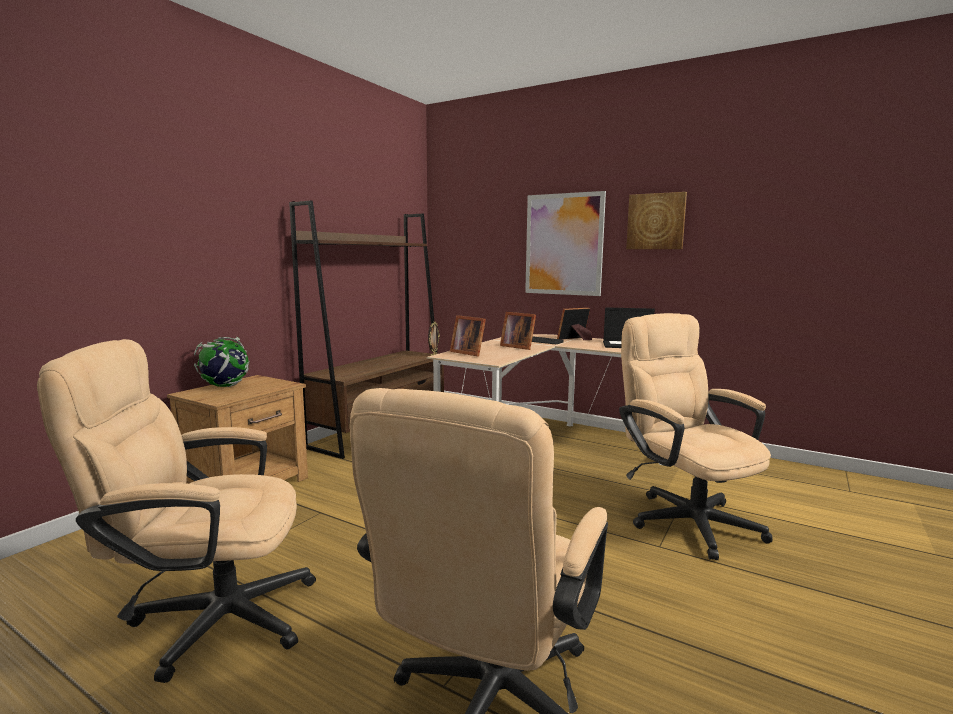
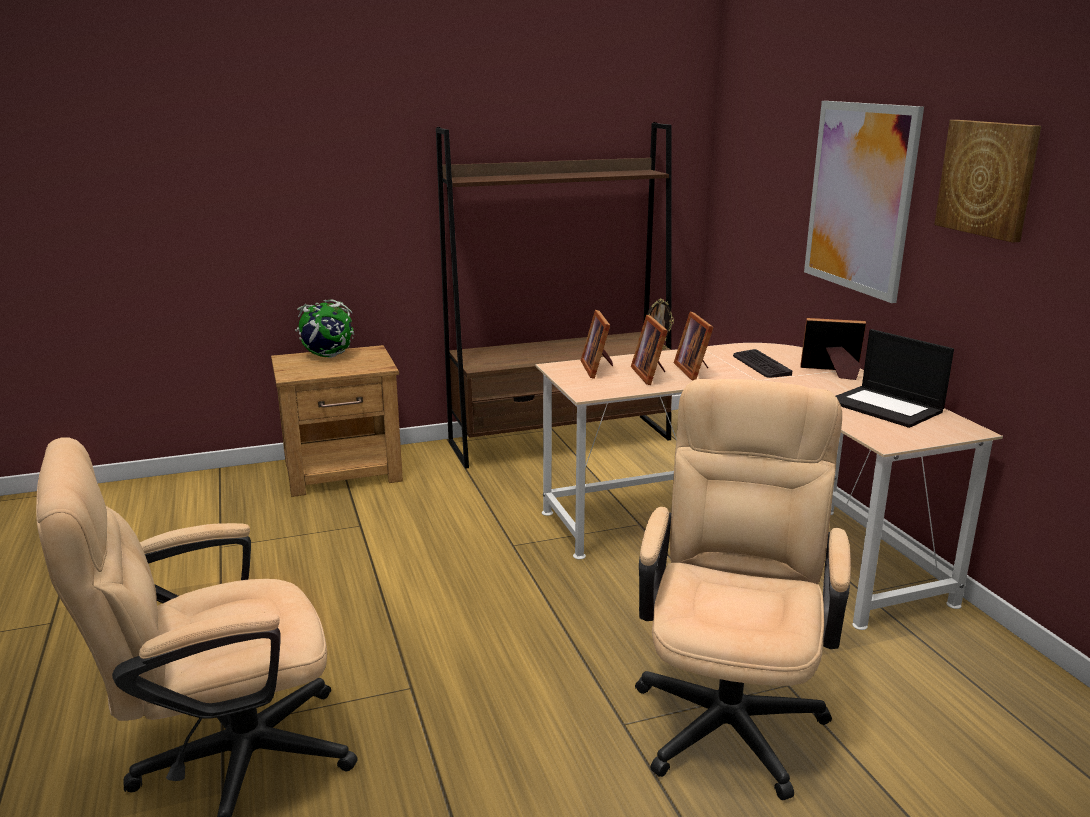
camera: 40 degrees right, 10 degrees up
(207, 618) = (167, 587): beige office chair -> none
(502, 351) = (651, 374): none -> picture frame

